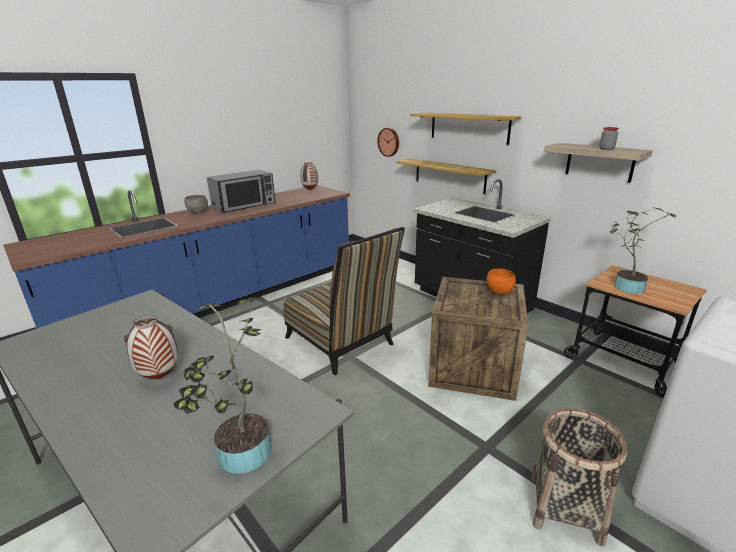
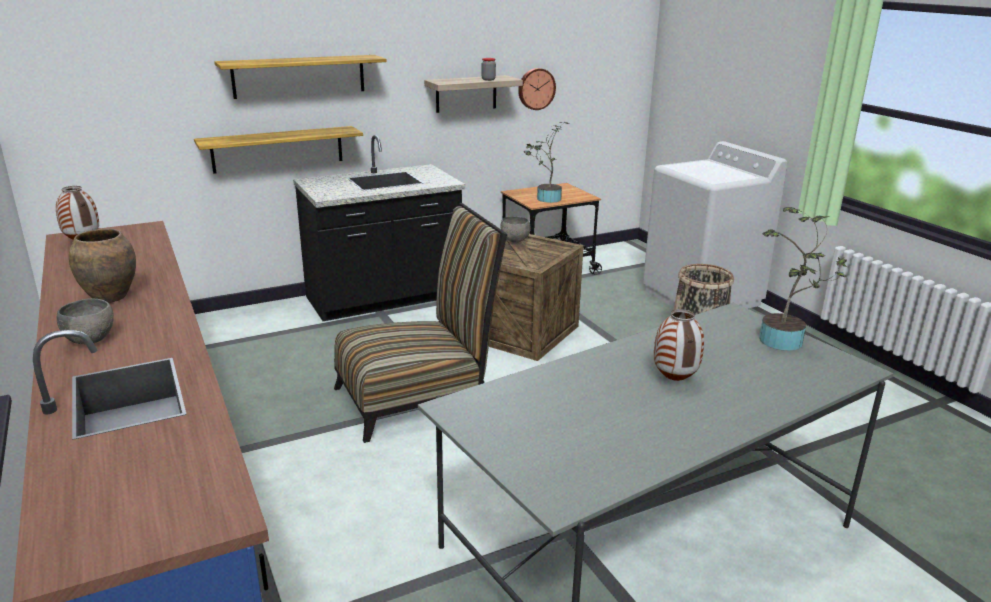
camera: 75 degrees left, 0 degrees up
(244, 205) = (110, 297): microwave -> brown vase
(389, 142) = (131, 120): wall clock -> wall clock (536, 88)
(499, 292) = (515, 241): orange bowl -> grey bowl

